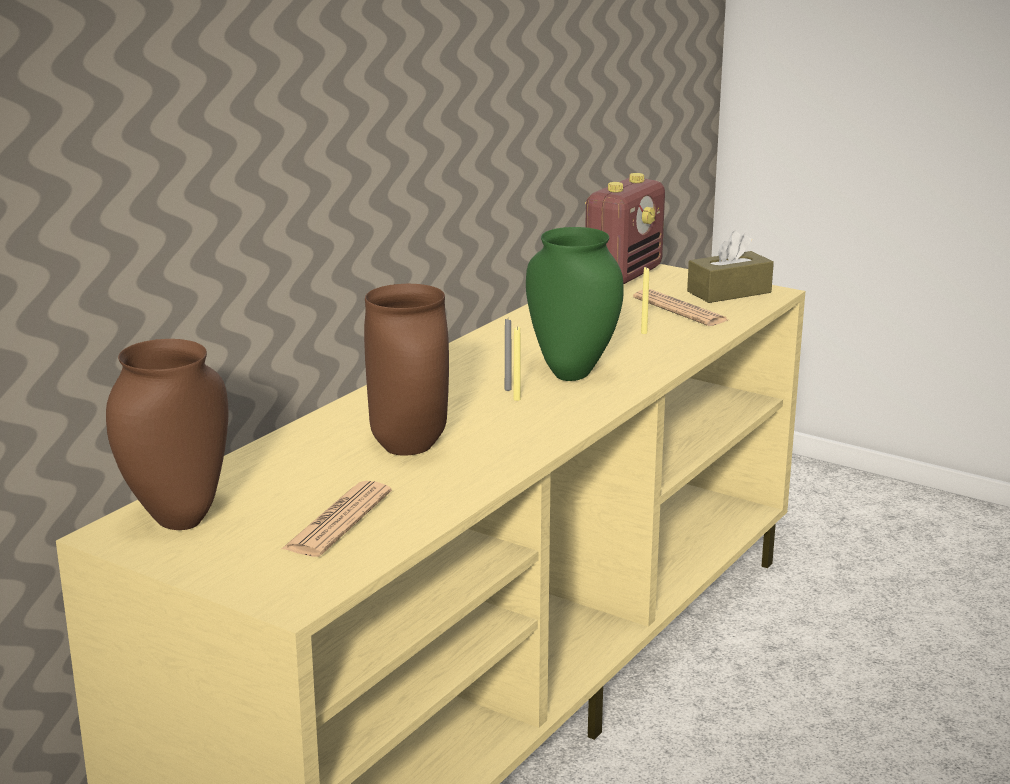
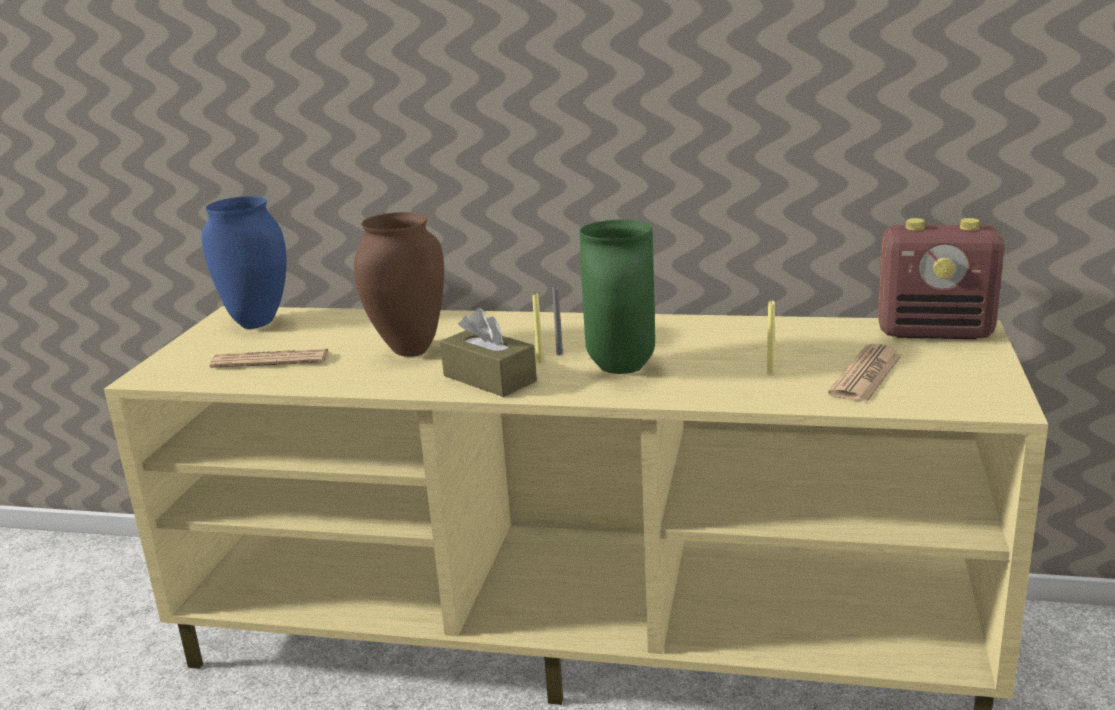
camera: 70 degrees right, 0 degrees up
(177, 519) = (259, 322): brown vase -> blue vase
(729, 292) = (966, 386): brown tissue box -> brown tissue box (489, 378)

